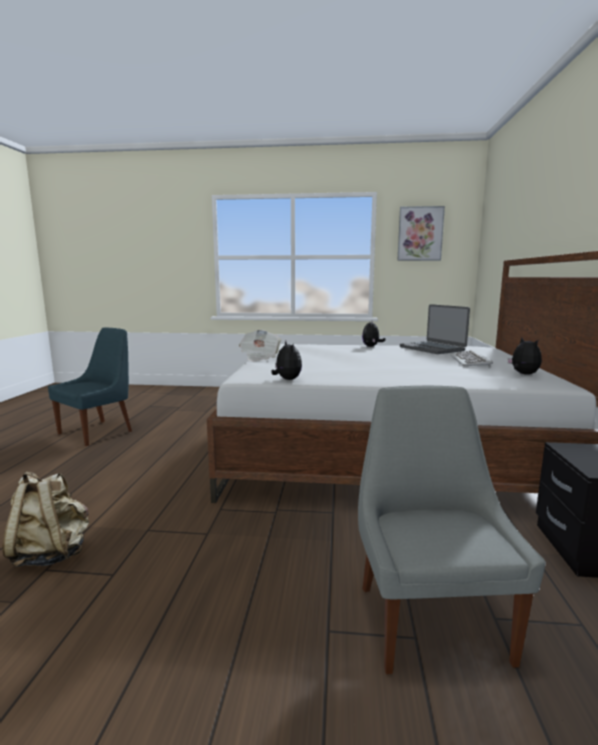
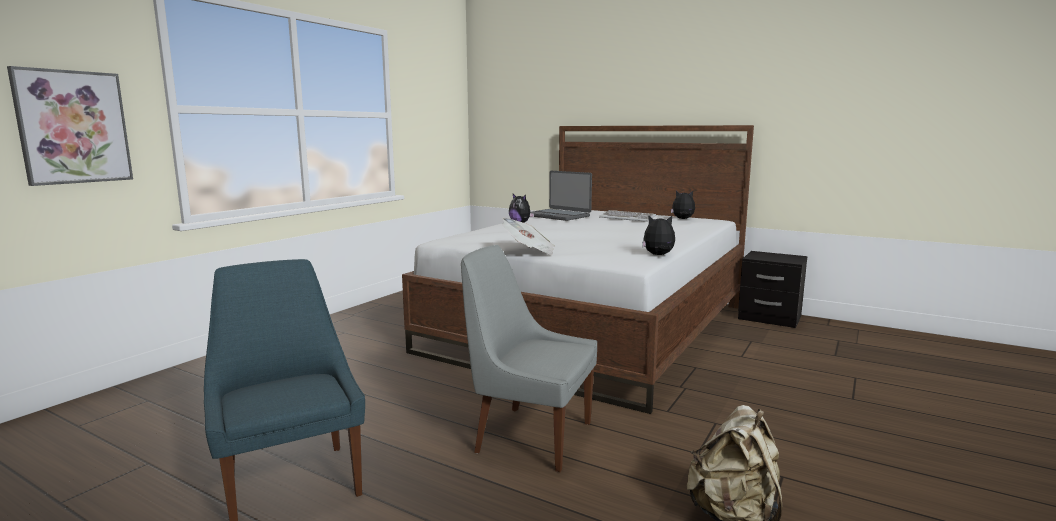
camera: 65 degrees left, 0 degrees up
(420, 234) = (427, 89): picture -> picture (73, 127)
(429, 618) = (837, 370): grey chair -> grey chair (529, 436)
(432, 349) = (558, 216): laptop -> laptop turned 45 degrees clockwise

